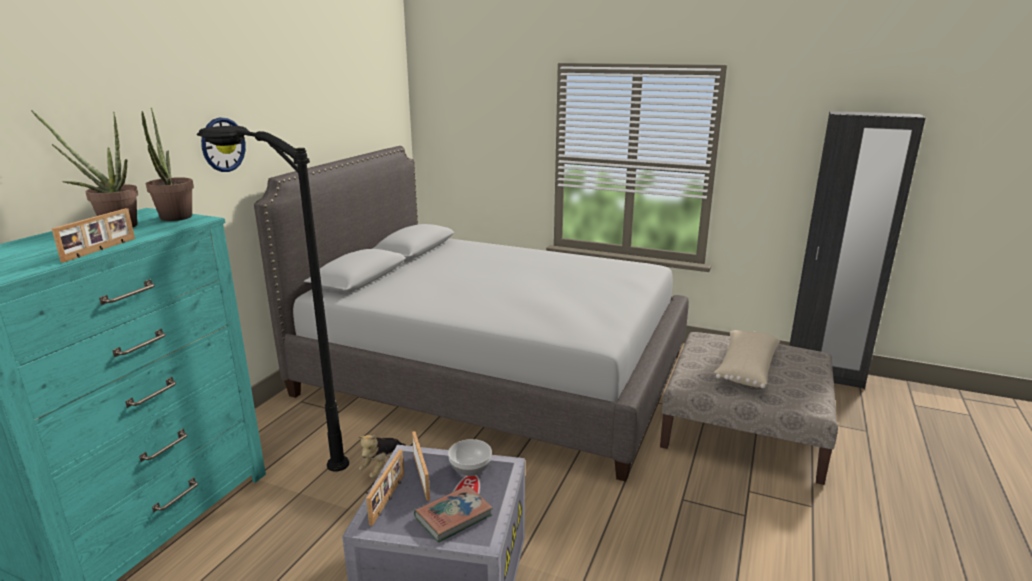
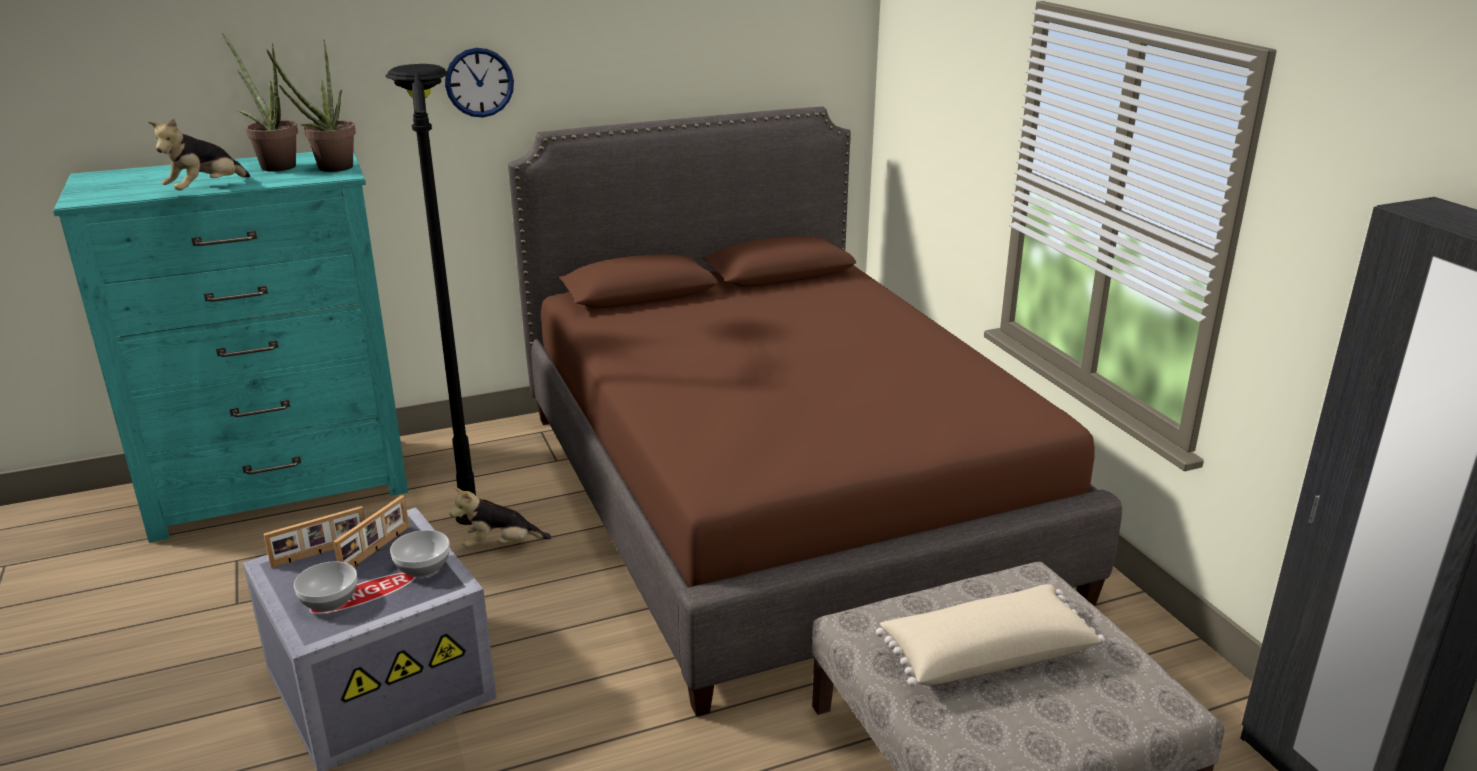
camera: 45 degrees right, 5 degrees up
(101, 250) = (206, 190): picture frame -> plush toy
(453, 517) = (330, 601): book -> bowl
(494, 373) = (779, 498): grey bed -> brown bed

